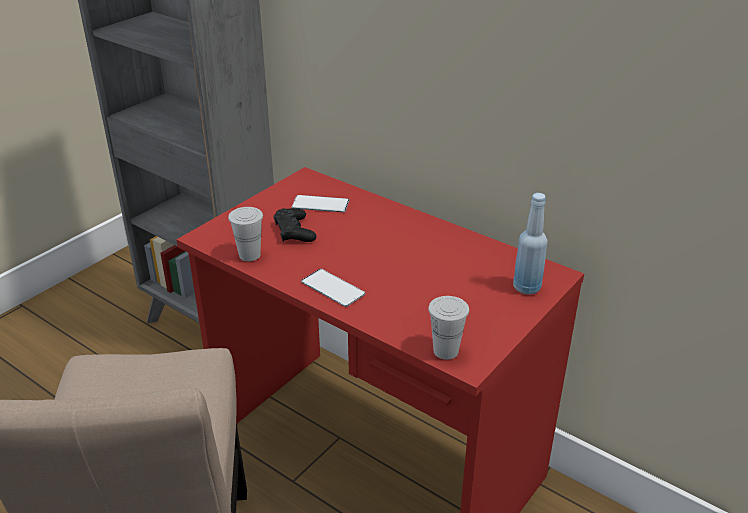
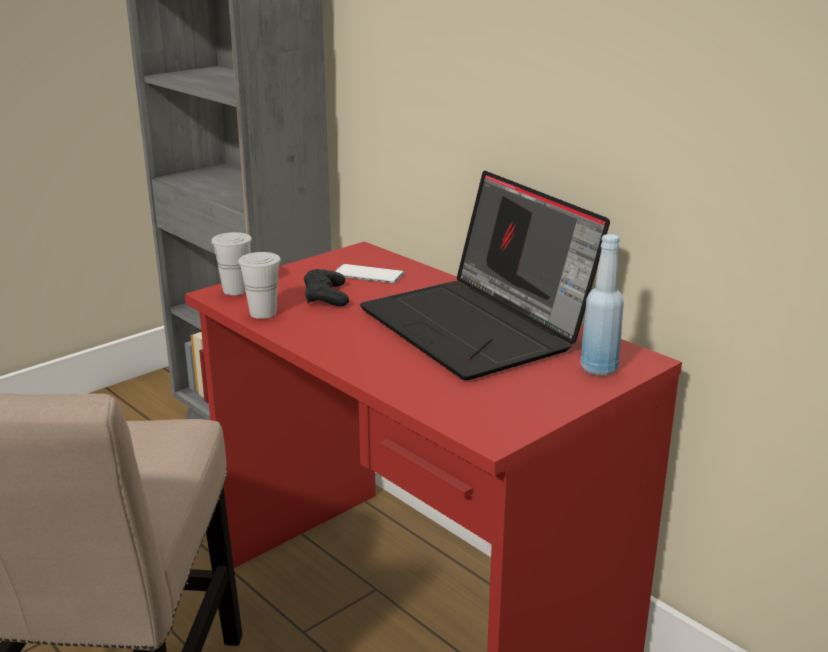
camera: 10 degrees right, 10 degrees down
(333, 288) = (349, 350): phone -> none
(425, 254) = (479, 328): none -> laptop
(445, 351) = (468, 421): white cup -> white cup (235, 290)

